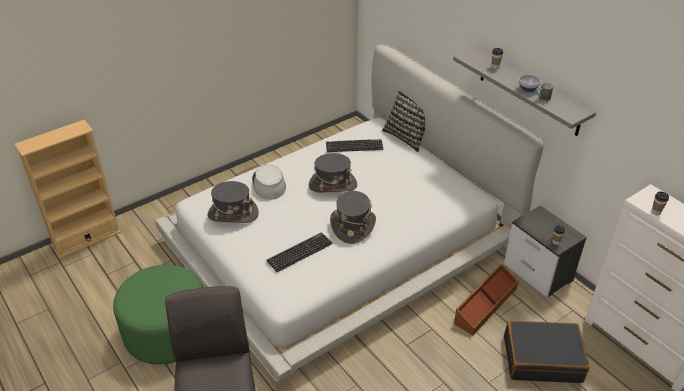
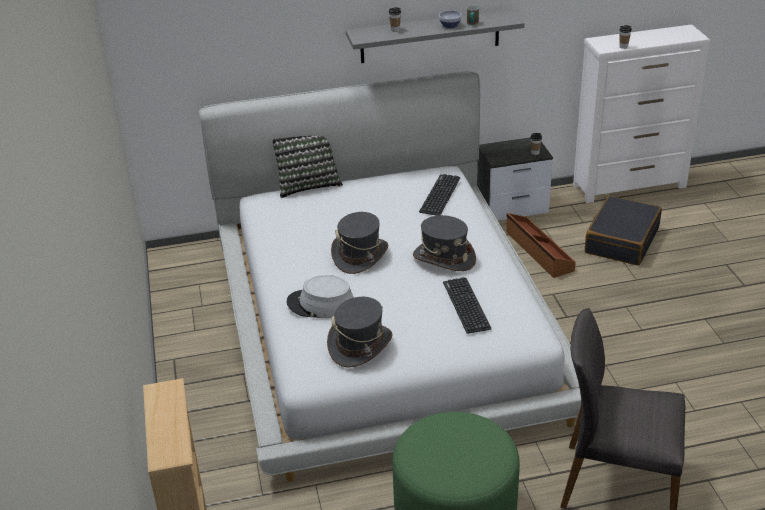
camera: 65 degrees left, 5 degrees down
(354, 146) = (297, 223): keyboard -> keyboard (440, 195)

